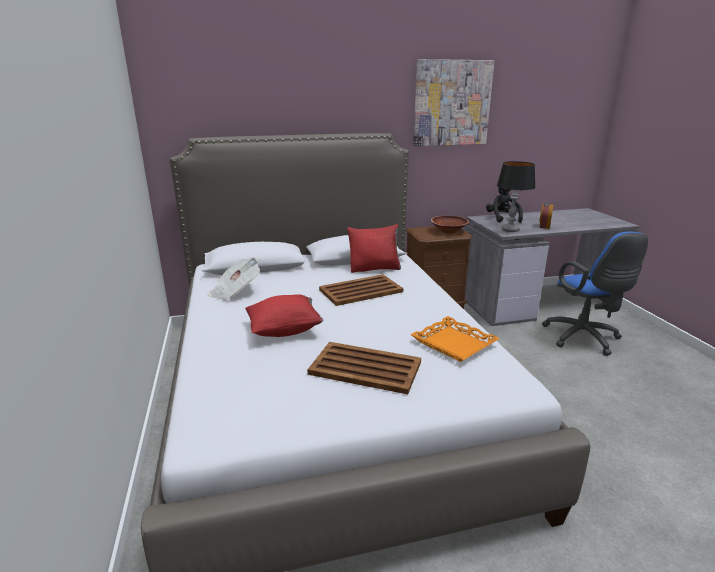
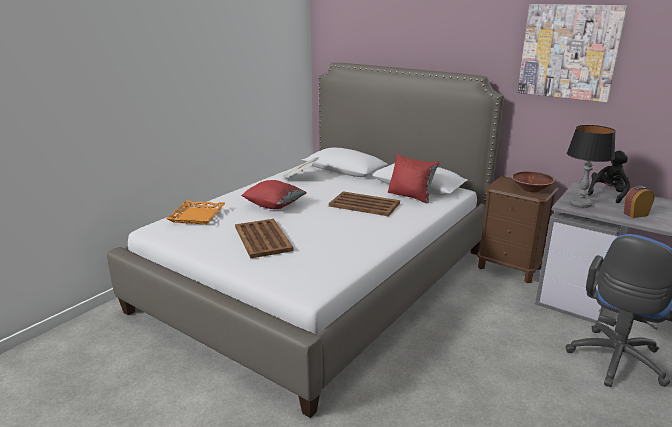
camera: 50 degrees right, 0 degrees up
(453, 344) = (336, 254): orange tray -> orange tray (197, 216)

